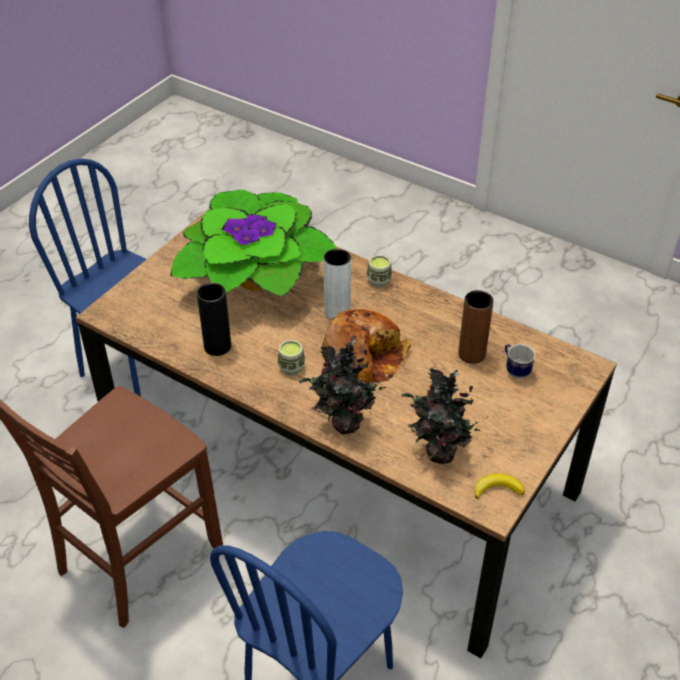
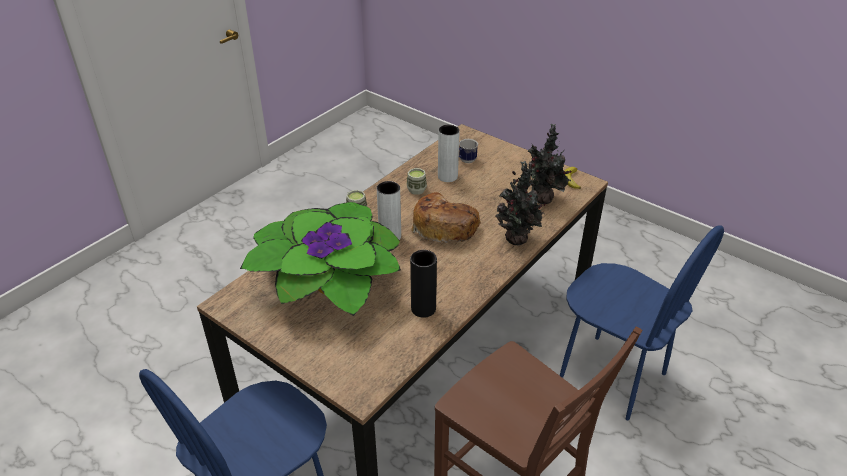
camera: 85 degrees left, 5 degrees down
(291, 367) = (454, 264): cup -> cup (416, 190)
(471, 354) = (447, 176): brown vase -> white vase

